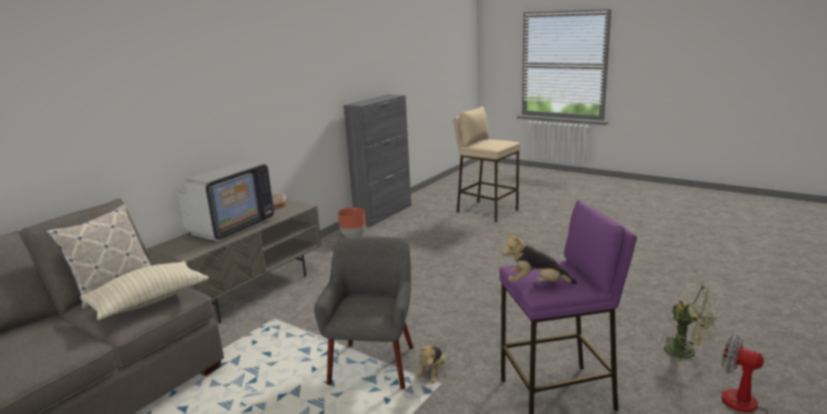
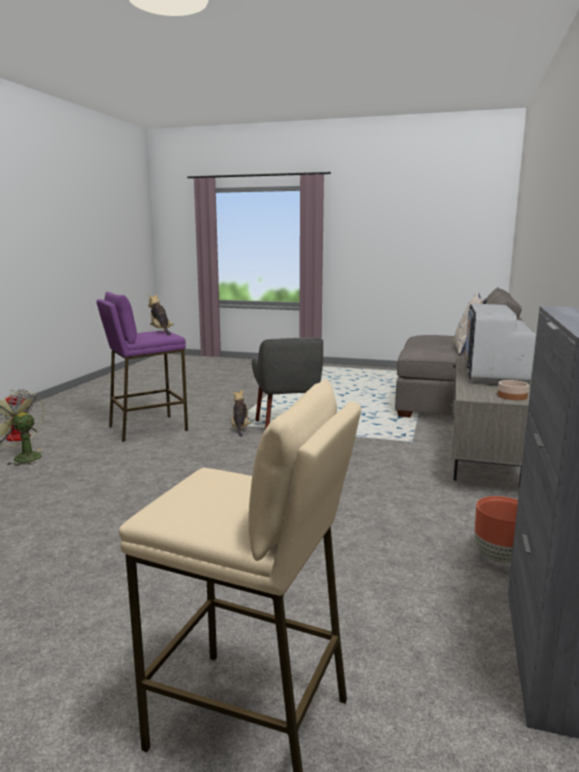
camera: 160 degrees right, 5 degrees down
(149, 301) = (423, 347): beige pillow -> none
(536, 284) = (161, 331): plush toy -> plush toy turned 105 degrees counterclockwise

